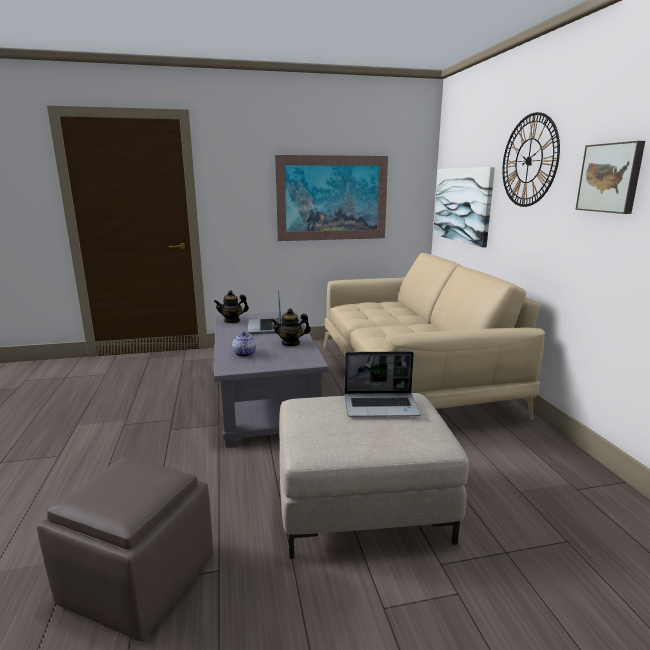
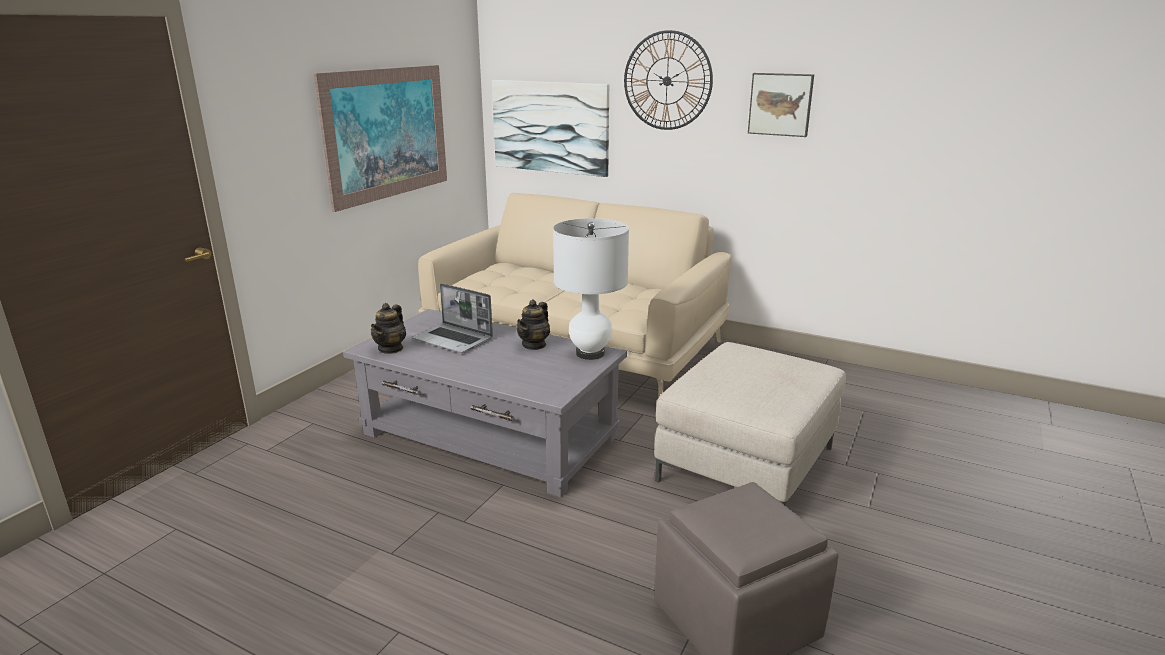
camera: 50 degrees left, 5 degrees up
(244, 354) = (523, 375): teapot -> none
(304, 359) = (590, 353): none -> white table lamp
(381, 406) = (743, 361): laptop -> none

